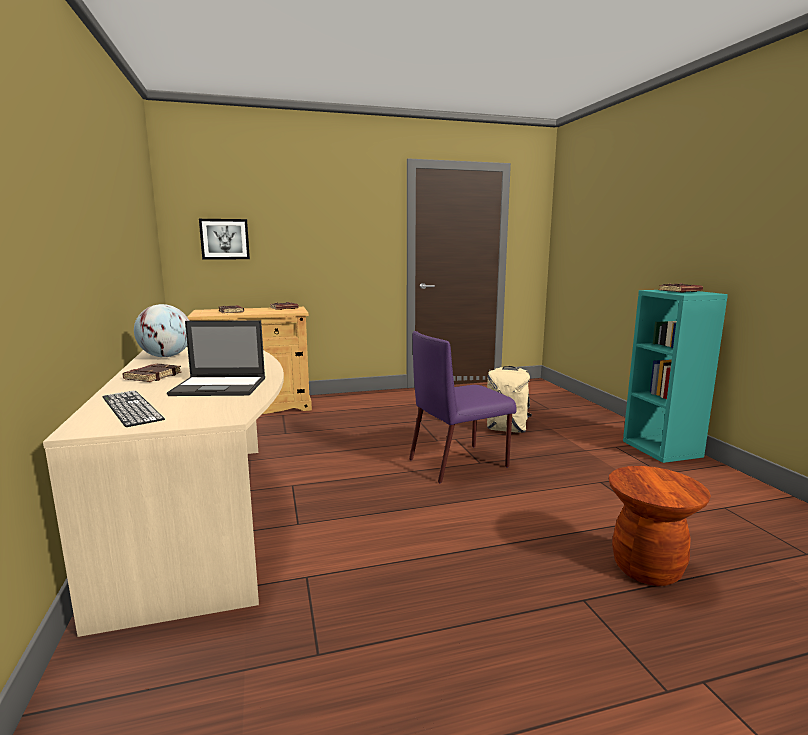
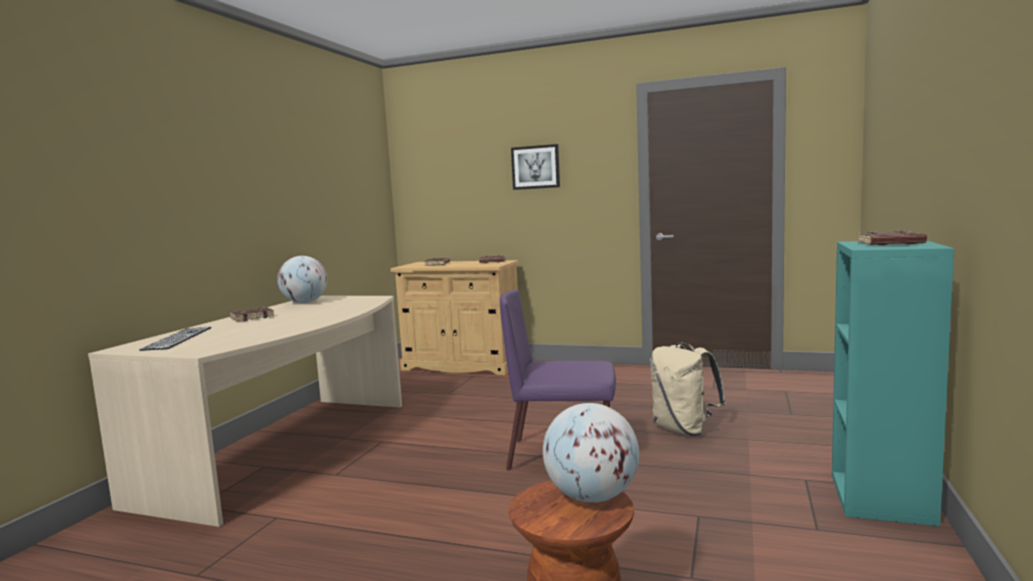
camera: 35 degrees right, 5 degrees down
(220, 387) = (265, 329): laptop -> none
(224, 239) = (445, 191): picture -> picture (535, 167)
(656, 476) = (591, 497): none -> globe

